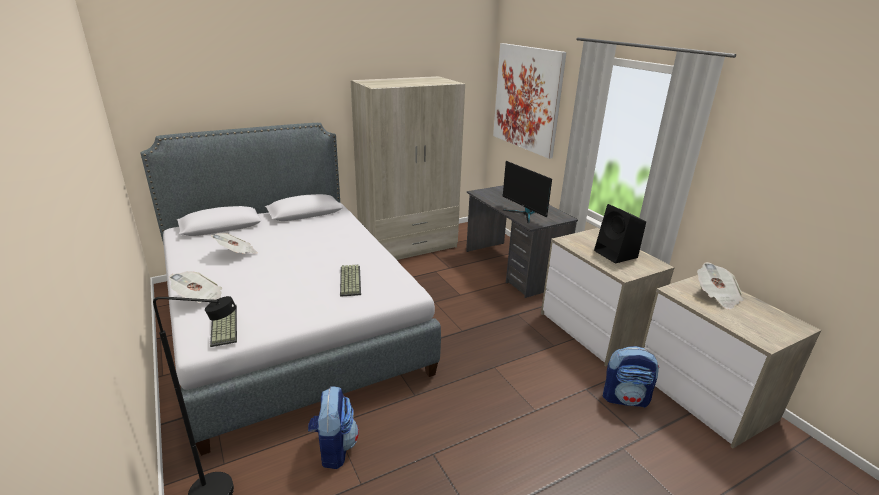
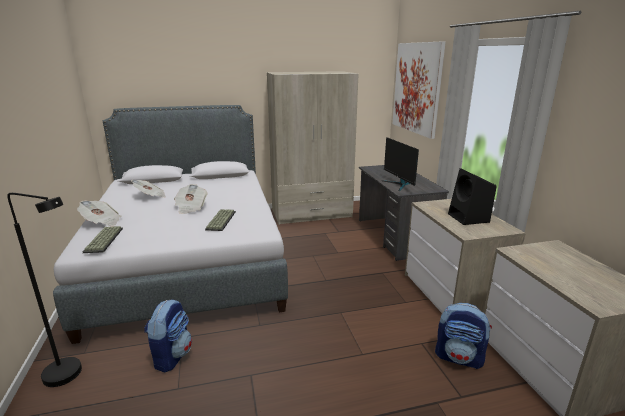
camera: 15 degrees right, 5 degrees down
(716, 296) = (559, 260): newspaper -> newspaper (190, 207)

